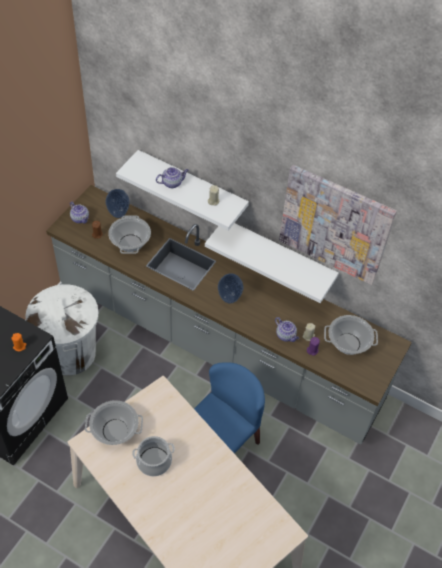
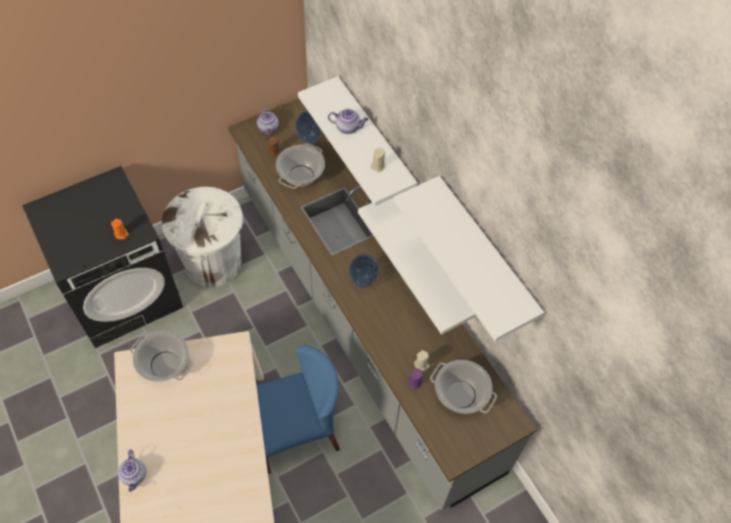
camera: 30 degrees right, 5 degrees up
(154, 461) = (180, 416): cooking pot -> none
(286, 335) = (397, 351): teapot -> teapot (134, 475)
(335, 224) = (485, 252): picture -> white shelf

